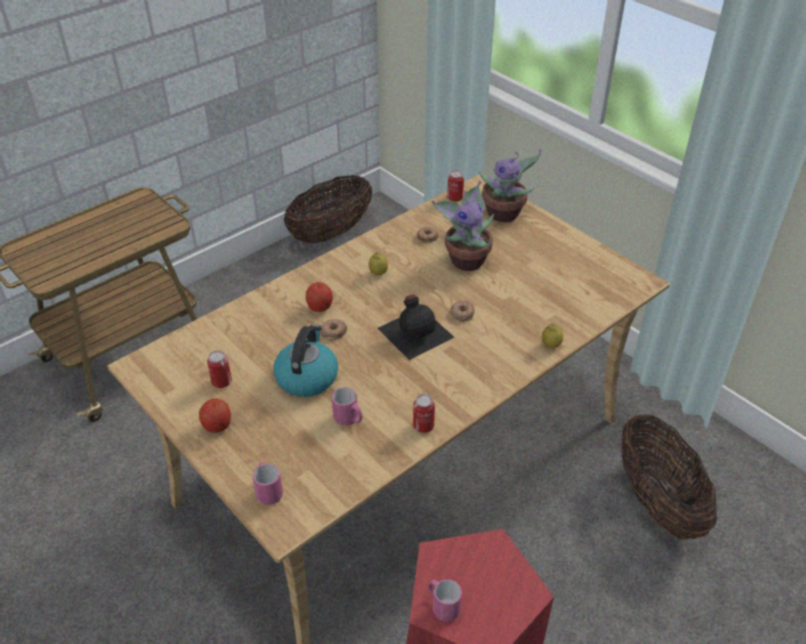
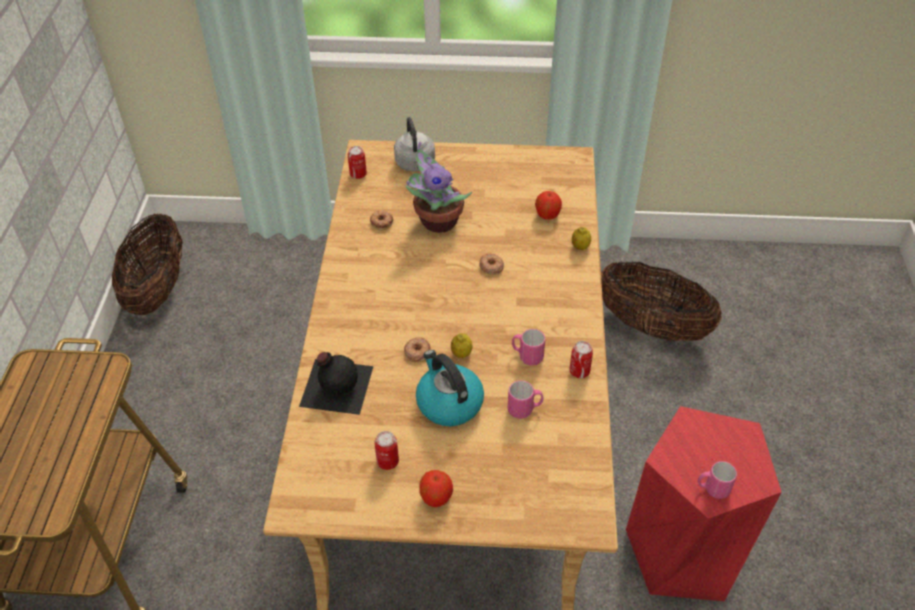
camera: 45 degrees left, 5 degrees up
(268, 491) = (544, 509): pink mug -> pink mug (527, 356)
(320, 307) = (378, 340): apple -> apple (547, 215)
(378, 273) = (384, 278): lemon -> lemon (461, 353)
(415, 331) = (478, 305): black bottle -> black bottle (336, 385)
(504, 214) = (415, 164): potted plant -> grey kettle

